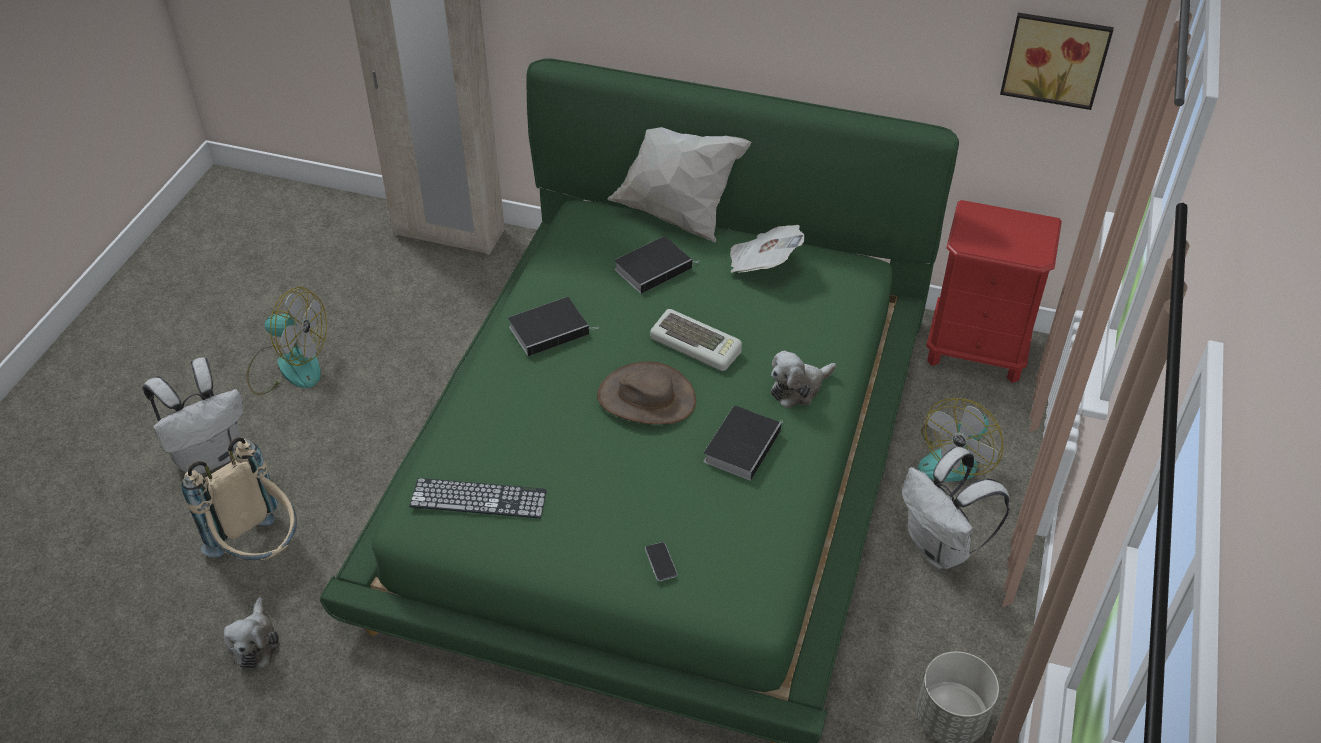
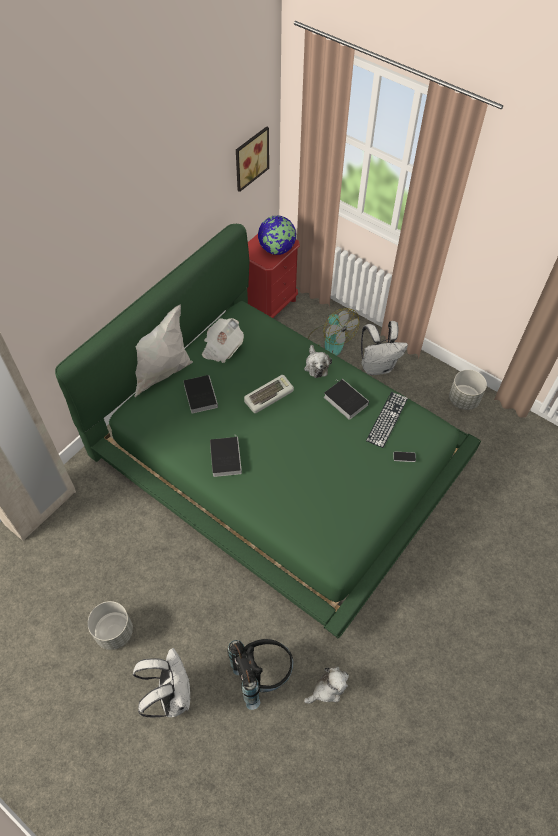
camera: 70 degrees left, 10 degrees up
(255, 642) = (328, 689): plush toy -> plush toy turned 45 degrees counterclockwise
(261, 550) = (262, 675): beige backpack -> black backpack
(288, 366) = (114, 632): fan -> grey planter
(478, 498) = (336, 524): keyboard -> keyboard (387, 419)
(646, 398) = (297, 429): brown hat -> none
(1005, 244) = (277, 249): none -> globe

